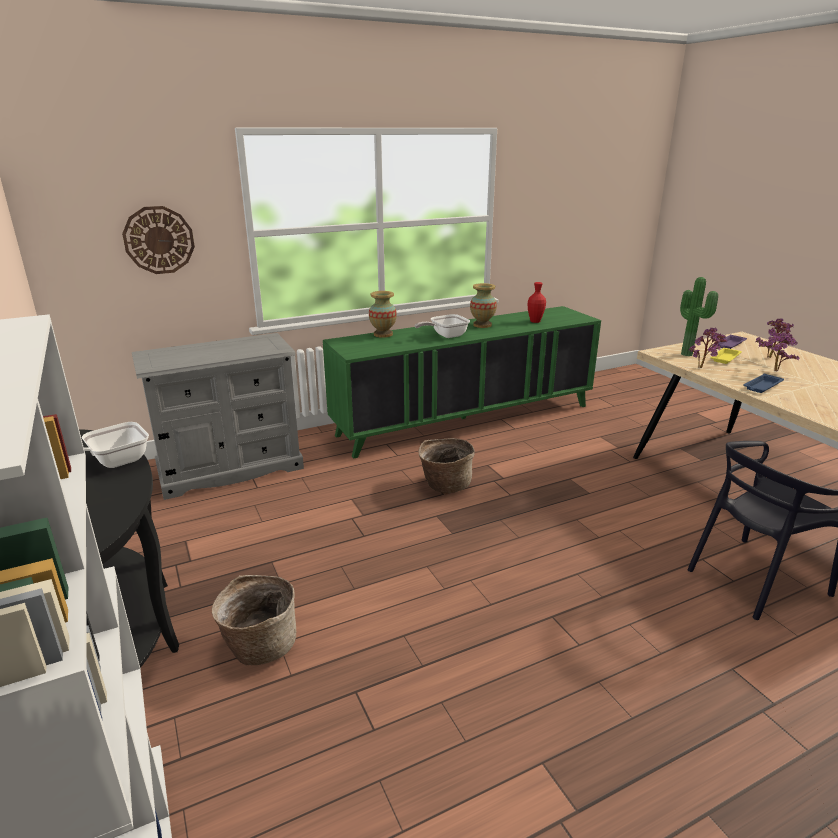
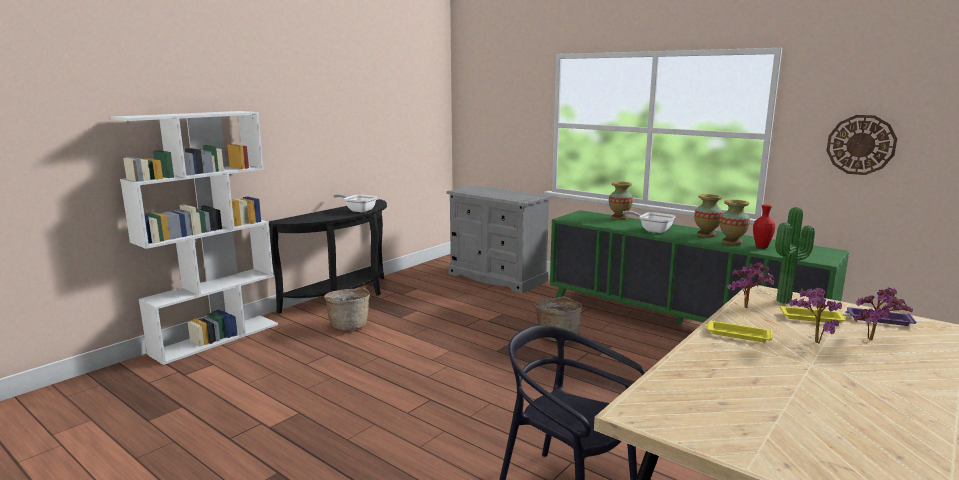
camera: 65 degrees right, 10 degrees down
(159, 240) = (507, 122): wall clock -> wall clock (861, 145)
(513, 325) = (732, 242): none -> vase
(762, 386) = (737, 335): blue tray -> yellow tray

